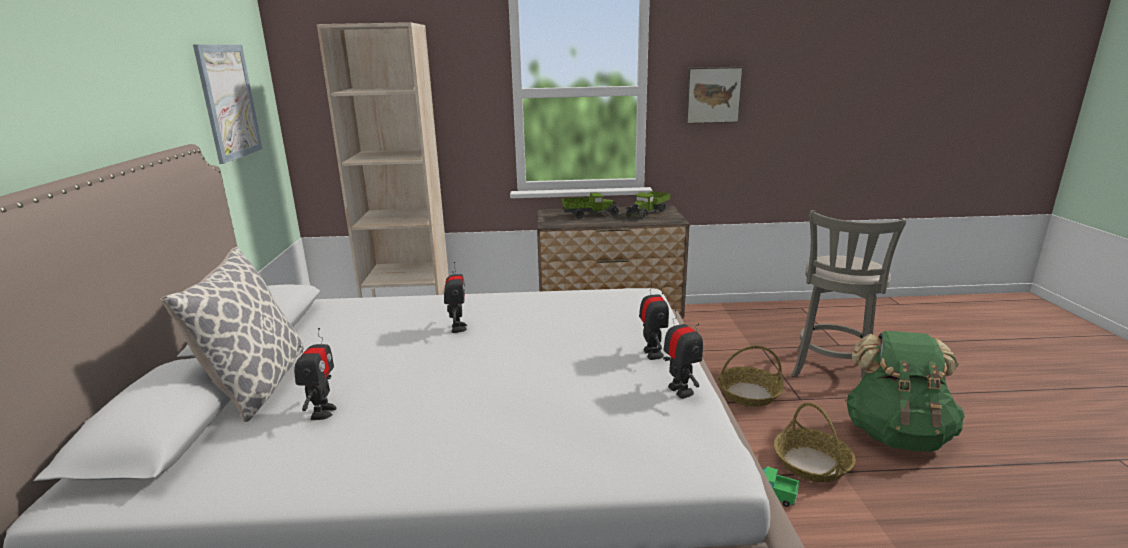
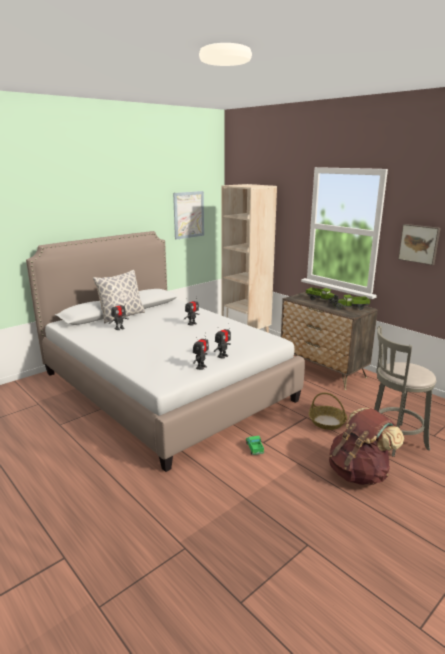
camera: 50 degrees right, 0 degrees up
(812, 463) = (292, 453): basket -> none
(896, 434) = (359, 473): green backpack -> brown backpack

